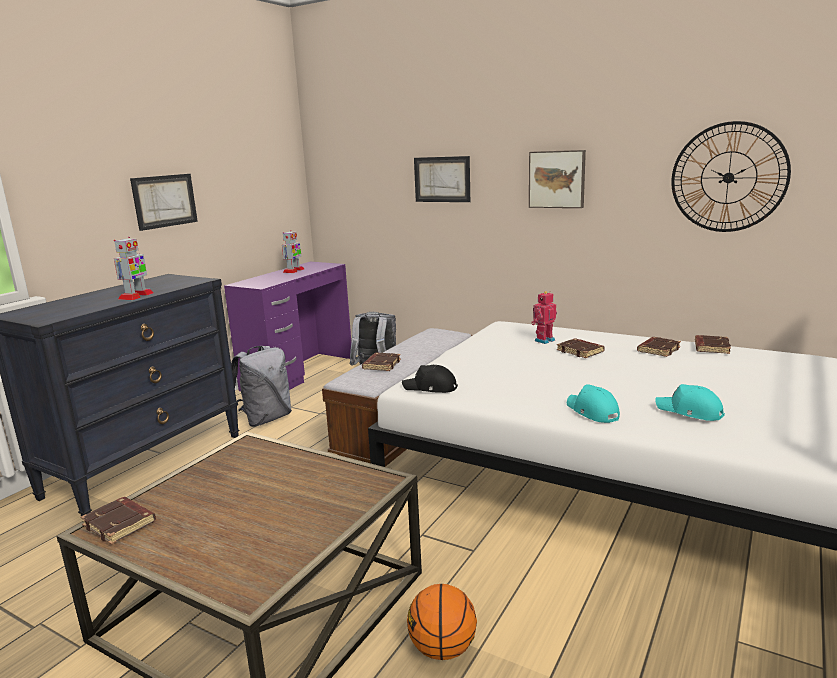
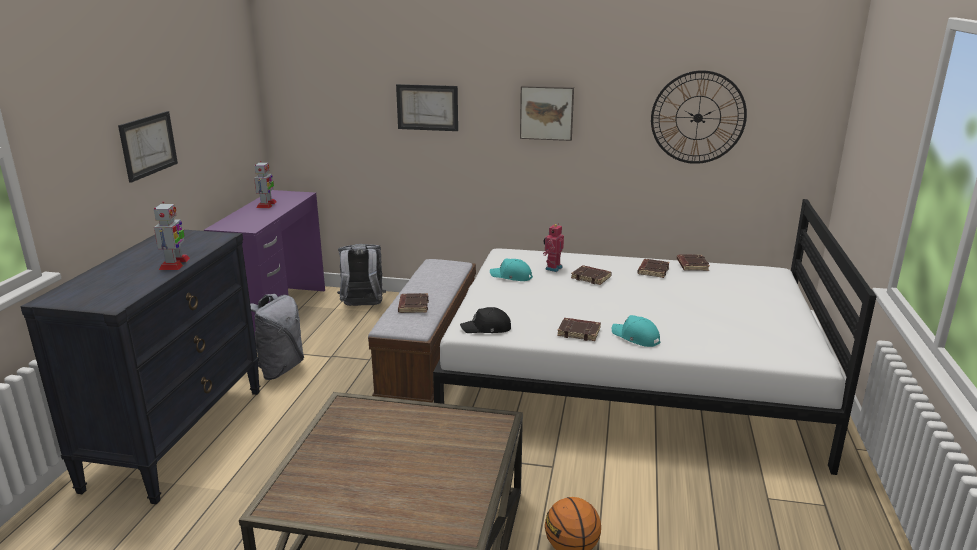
camera: 20 degrees left, 5 degrees up
(121, 524) = (293, 498): brown book -> brown book (579, 332)
(689, 411) = (707, 329): turquoise cap -> turquoise cap (511, 276)

